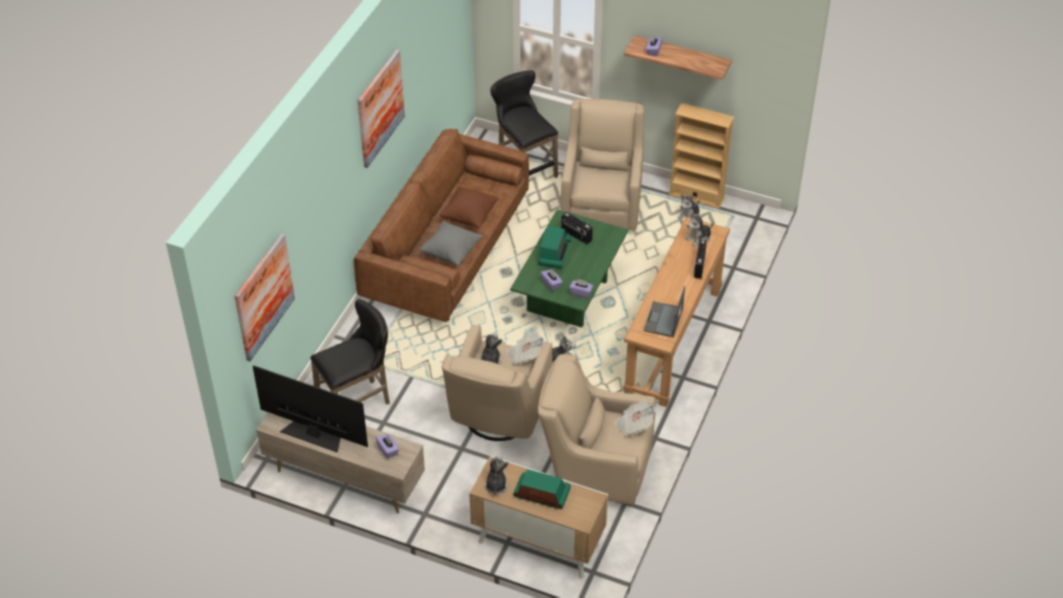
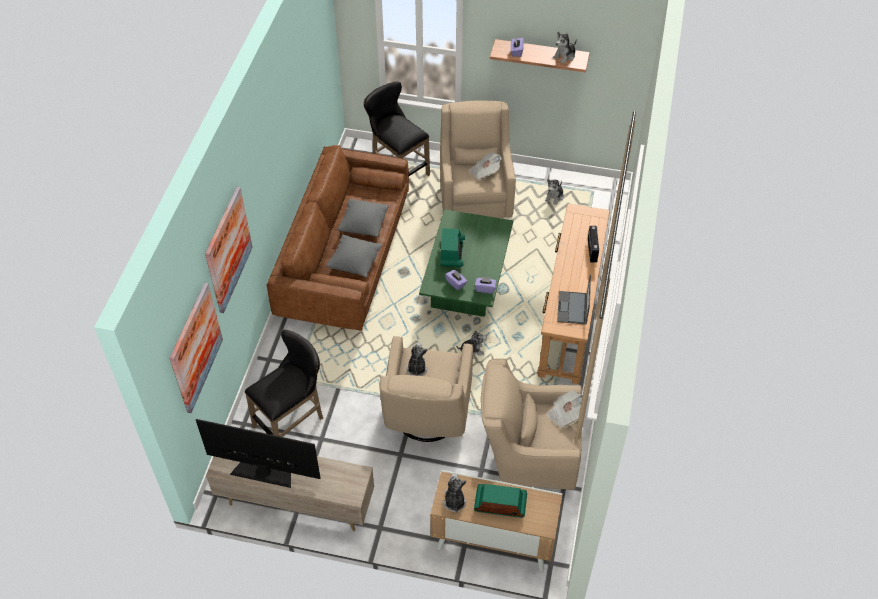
camera: 10 degrees left, 5 degrees up
(380, 108) = (274, 138): picture -> picture (228, 249)
(388, 450) = (340, 478): purple tissue box -> none
(469, 216) = (364, 226): brown pillow -> grey pillow
(524, 355) = (447, 358): newspaper -> newspaper (484, 172)
(576, 235) = (467, 232): radio -> none
(696, 196) = (556, 177): beige bookcase -> none
(698, 238) = (584, 223): plush toy -> plush toy (565, 56)

